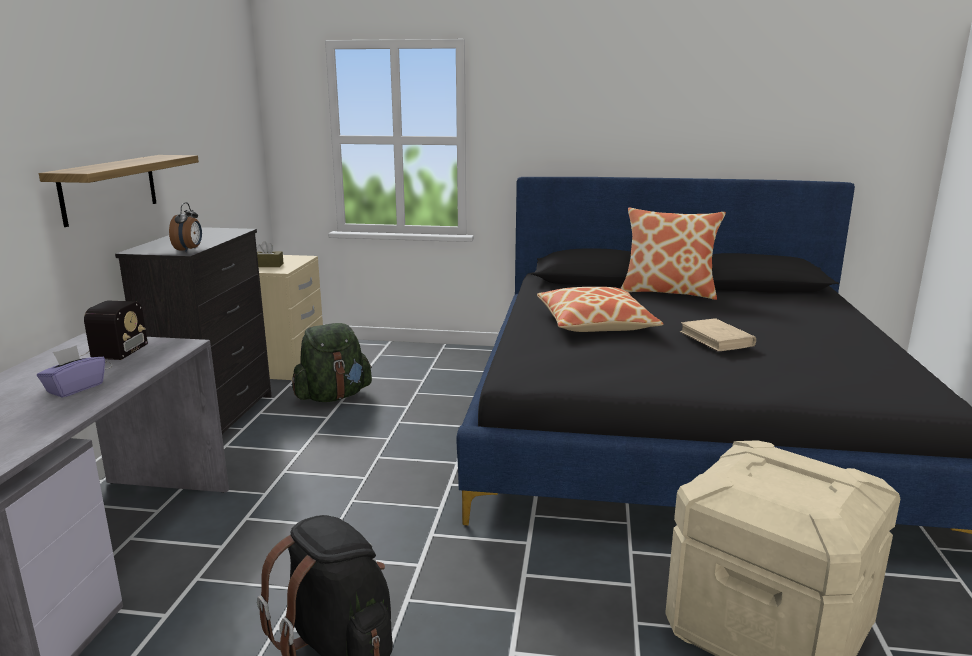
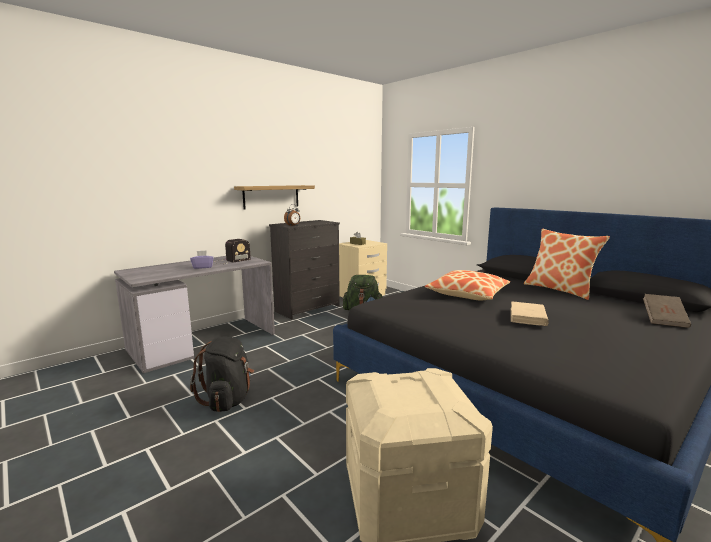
camera: 40 degrees right, 5 degrees down
(811, 309) = (664, 320): none -> brown book

